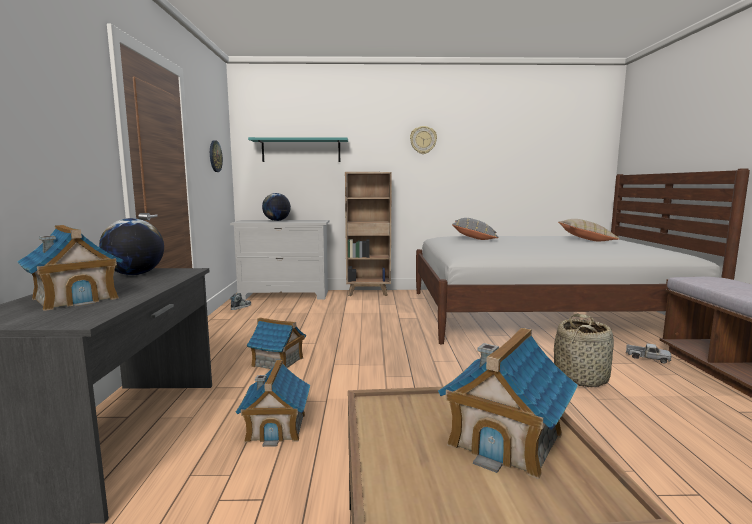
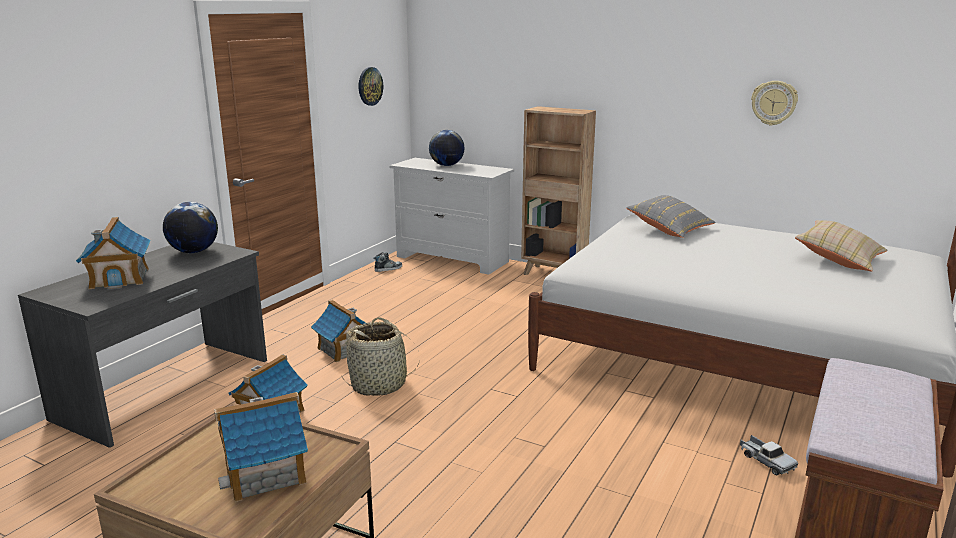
camera: 30 degrees right, 10 degrees up
(301, 150) = (485, 72): turquoise shelf -> none
(423, 140) = (647, 64): wall clock -> wall clock (774, 103)
(581, 377) = (624, 457): basket -> basket (379, 384)

